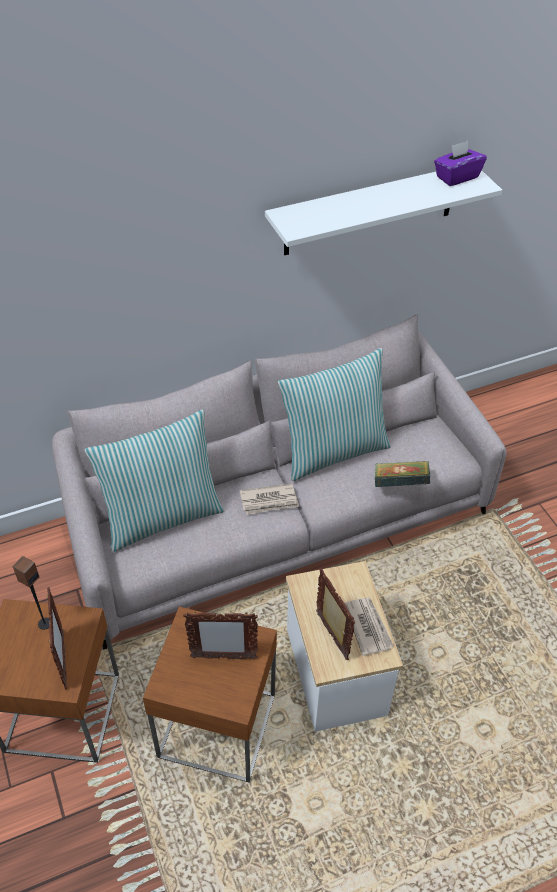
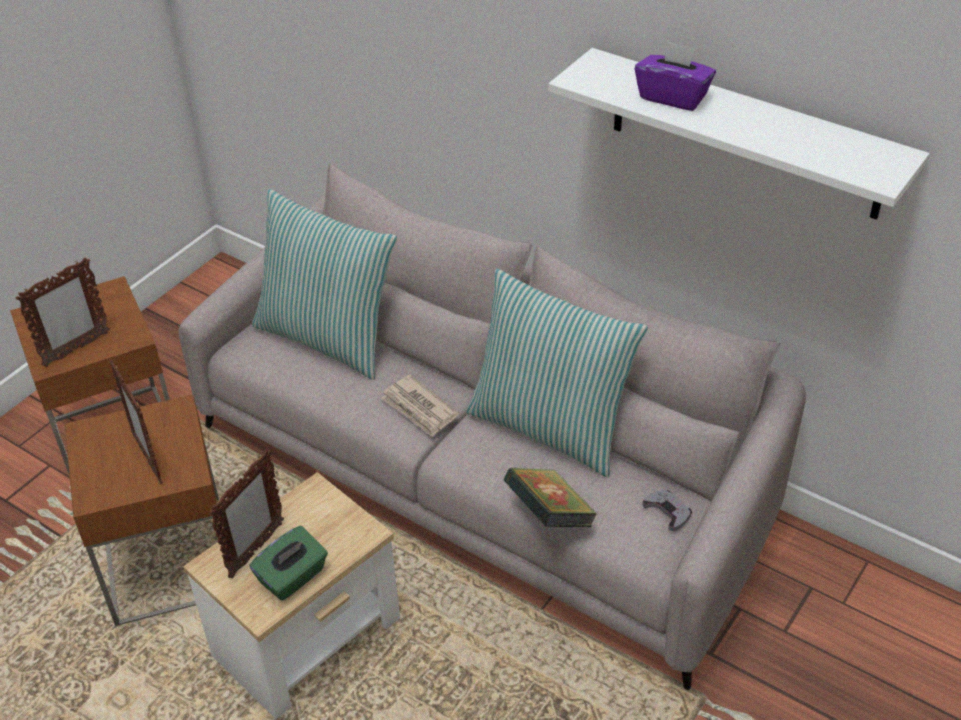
camera: 60 degrees right, 5 degrees down
(44, 623) = (112, 315): speaker -> none
(367, 626) = (293, 577): newspaper -> green tissue box
(432, 437) = (667, 512): none -> grey game controller
(456, 177) = (867, 150): purple tissue box -> purple tissue box (673, 97)

